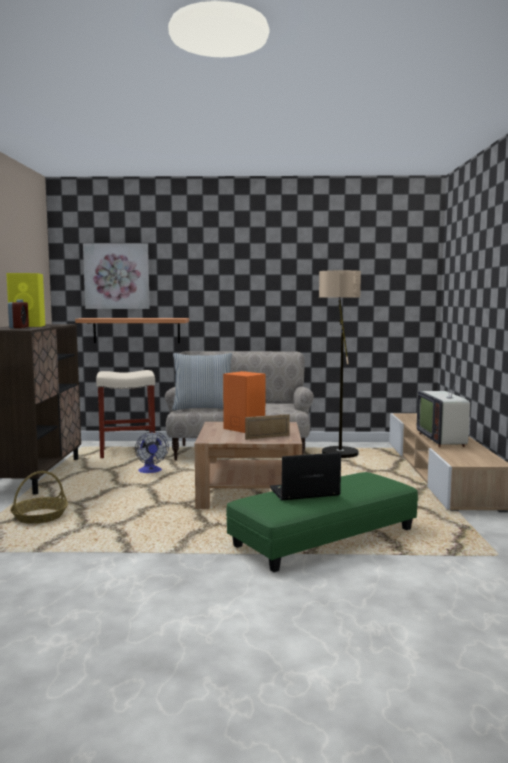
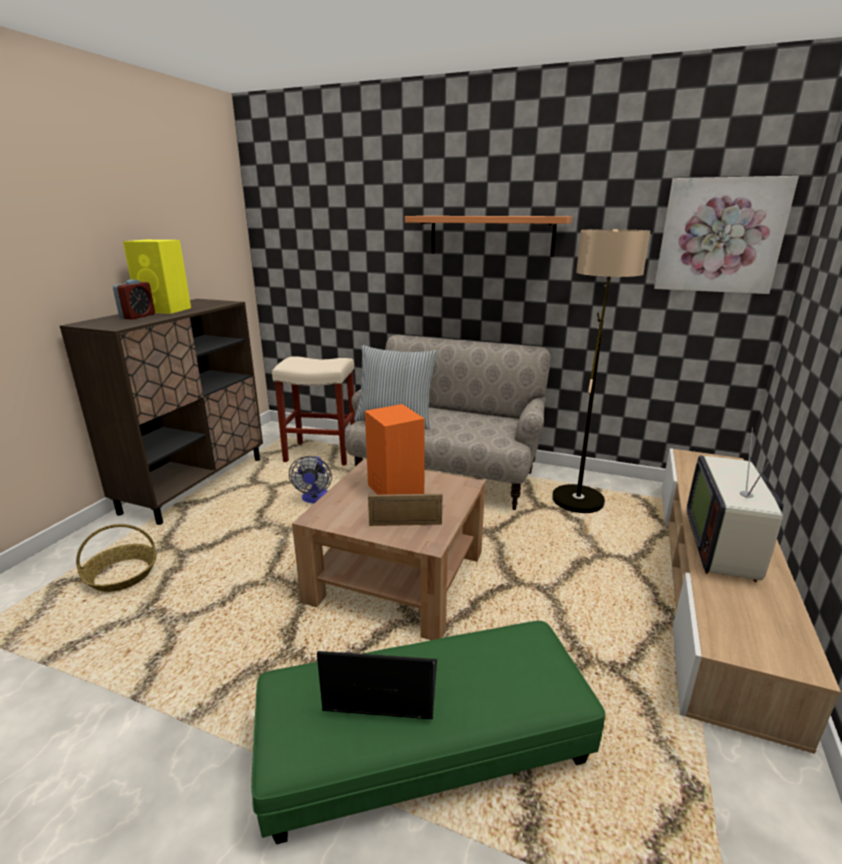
camera: 20 degrees right, 15 degrees up
(117, 276) = (318, 231): picture -> picture (720, 236)
(136, 330) = (343, 303): shelf -> shelf (491, 235)

